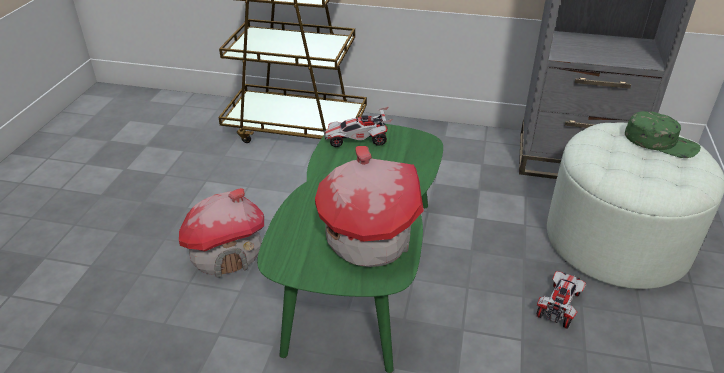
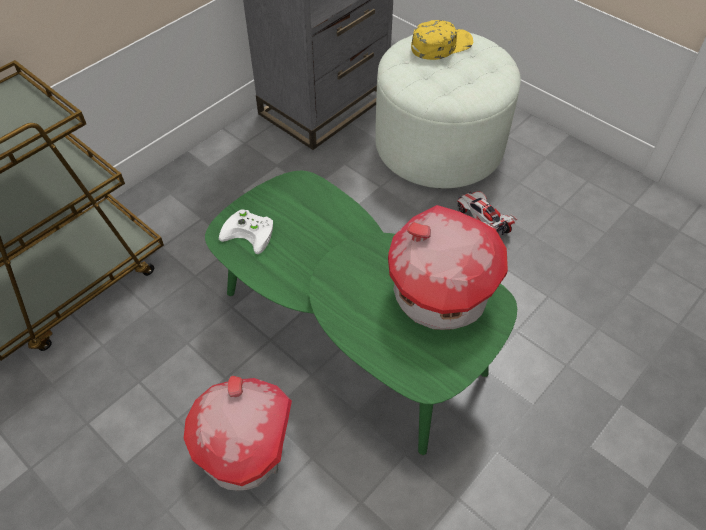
camera: 60 degrees left, 15 degrees up
(357, 140) = (251, 232): toy car -> white game controller
(660, 142) = (441, 45): green cap -> yellow cap

